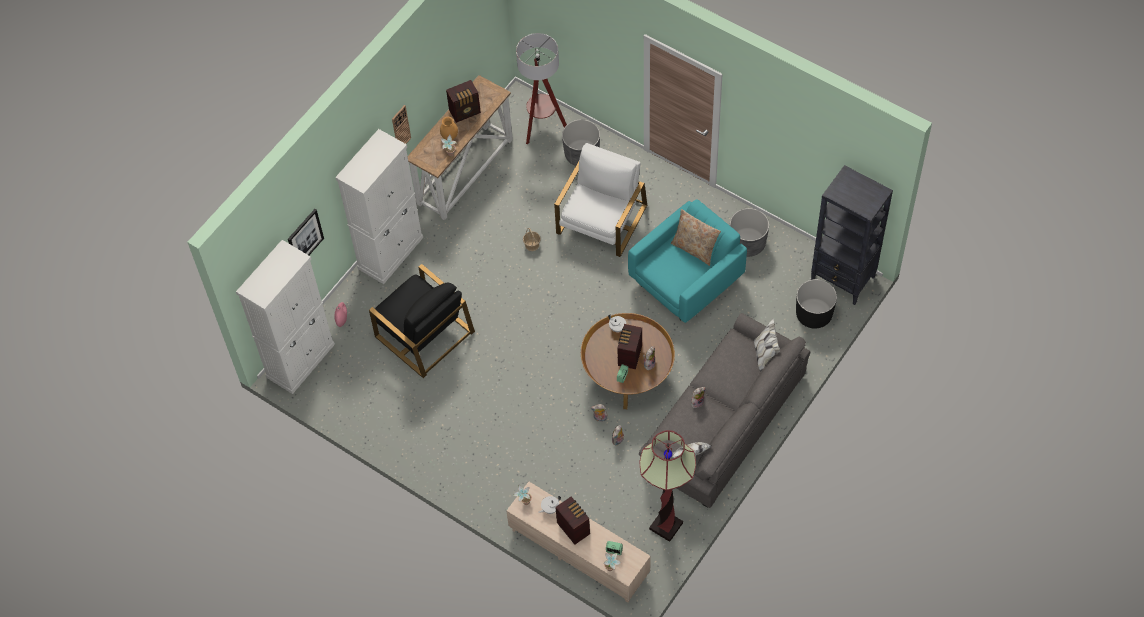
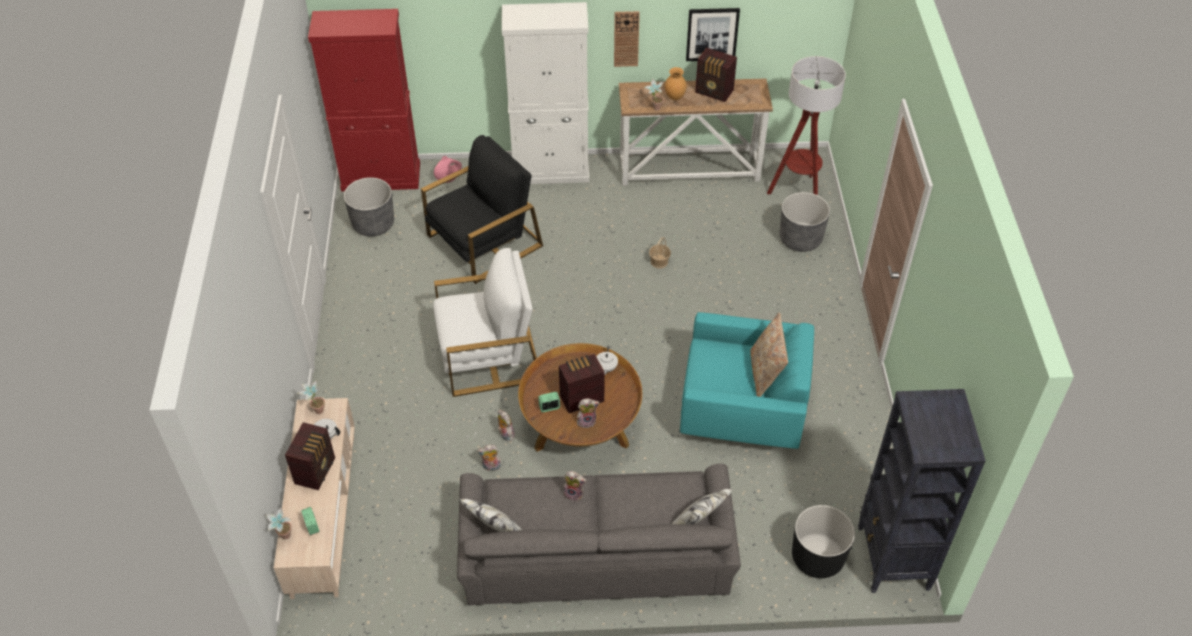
camera: 50 degrees right, 10 degrees down
(300, 360) = (381, 177): white cabinet -> red cabinet
(305, 238) = (441, 46): picture -> picture (712, 34)
(423, 334) = (484, 241): black armchair -> black armchair turned 135 degrees counterclockwise
(602, 220) = (742, 297): white armchair -> white armchair (488, 354)
(666, 526) = (416, 577): floor lamp -> none
(747, 243) = (843, 437): grey planter -> grey planter (373, 224)

